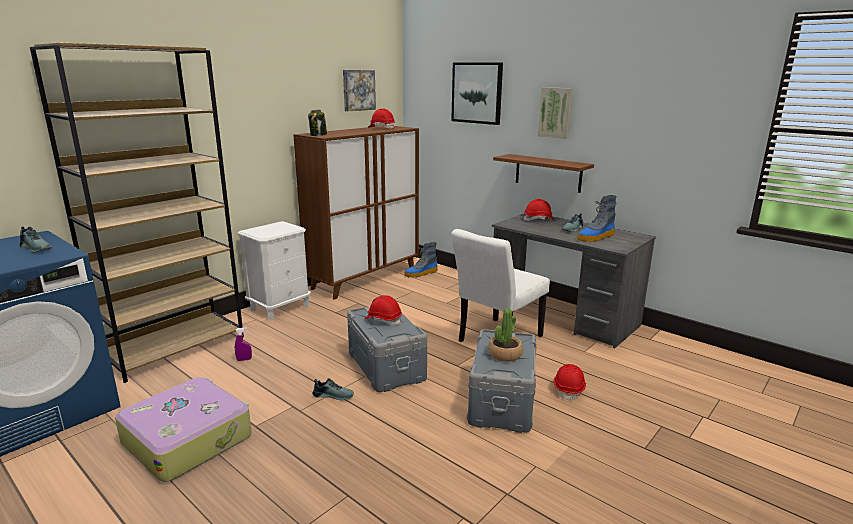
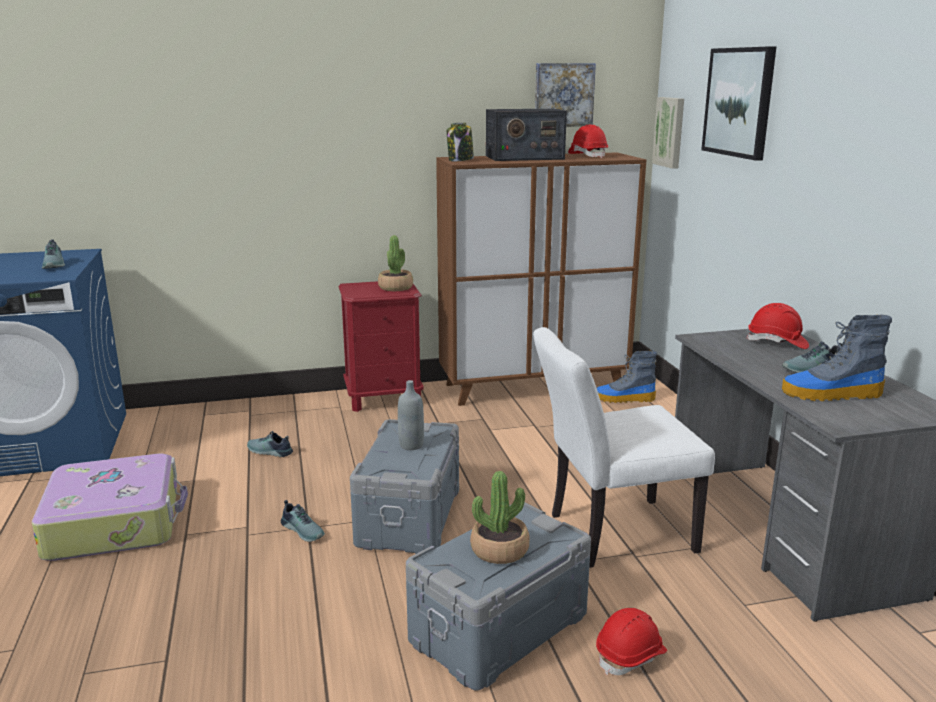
camera: 35 degrees right, 0 degrees up
(175, 347) = (225, 416): brown bookcase -> none
(244, 359) = (269, 452): purple spray bottle -> shoe
(280, 307) = (384, 398): white nightstand -> red nightstand
(283, 227) = (395, 287): none -> potted plant
(350, 131) = (524, 157): none -> radio
(383, 320) = (411, 445): red hard hat -> grey bottle
(548, 173) = (819, 257): brown shelf -> none
(556, 112) = (841, 142): picture -> picture (670, 132)

